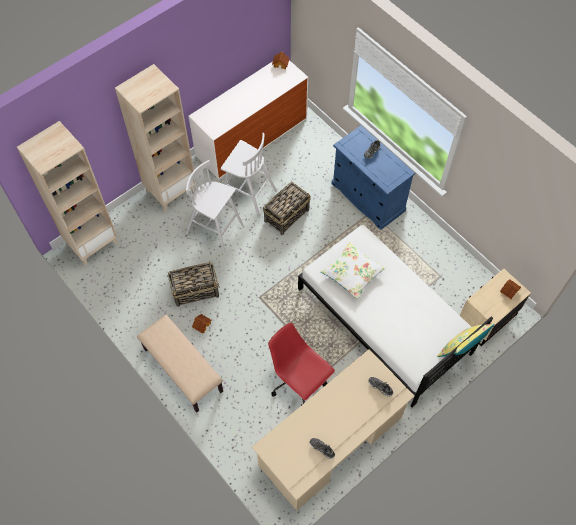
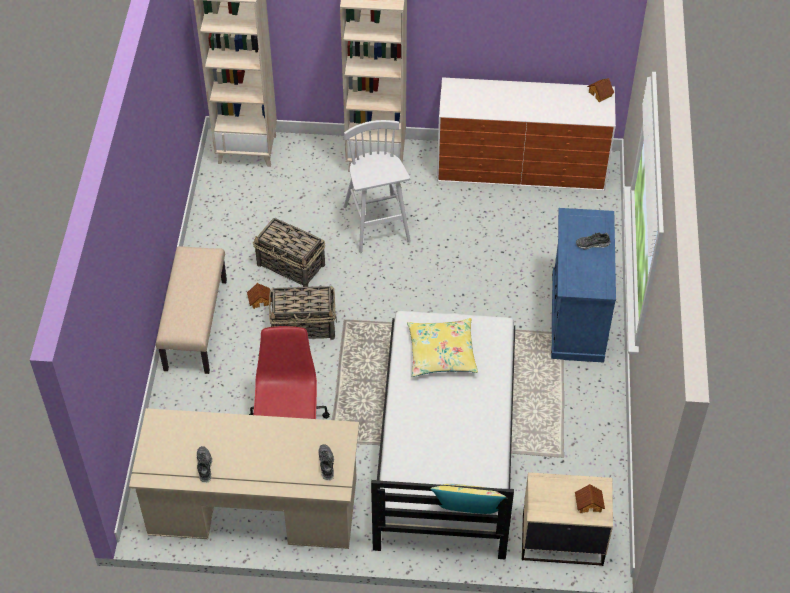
camera: 45 degrees right, 10 degrees down
(247, 195) = (449, 218): white stool -> none
(287, 215) = (467, 267): basket -> basket (304, 325)
(352, 273) = (441, 353): white pillow -> yellow pillow

